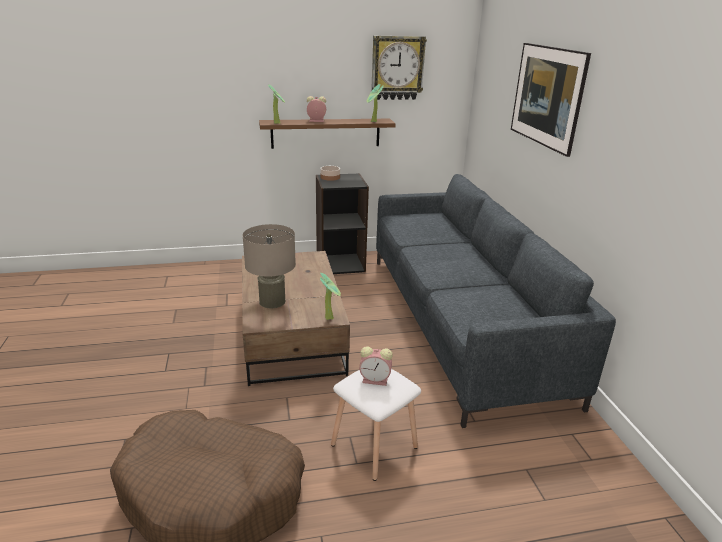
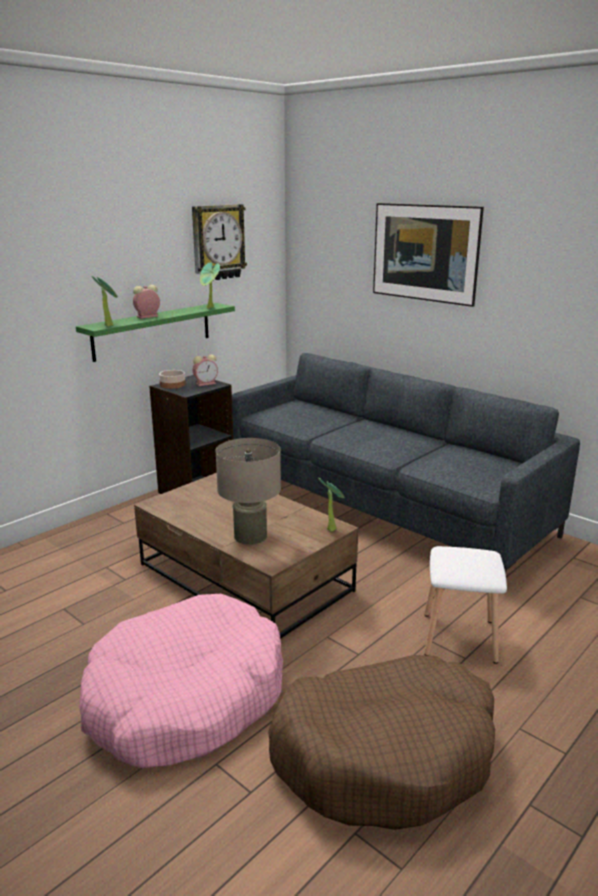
camera: 35 degrees left, 5 degrees down
(161, 392) = (185, 698): none -> pink dog bed
(325, 133) = (152, 331): brown shelf -> green shelf
(376, 380) = (464, 559): alarm clock -> alarm clock (206, 383)

